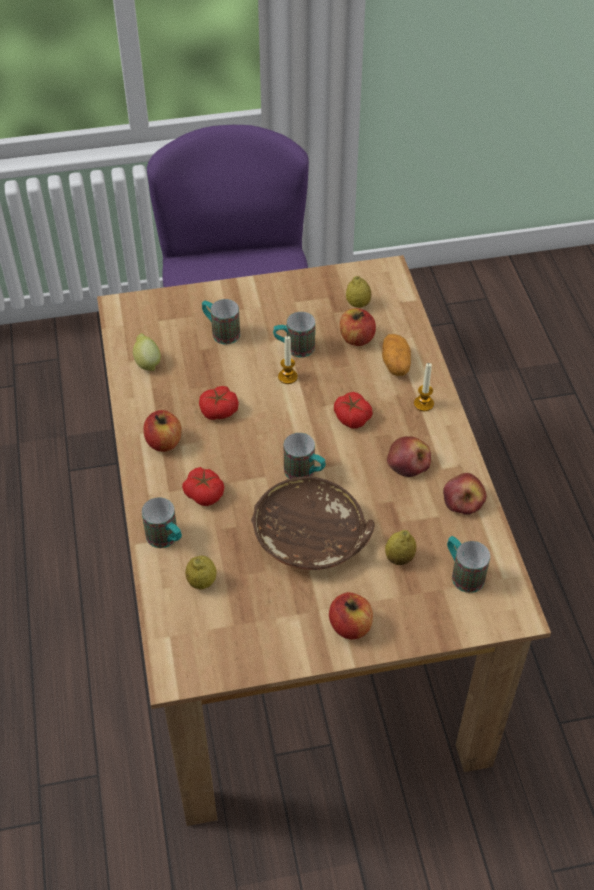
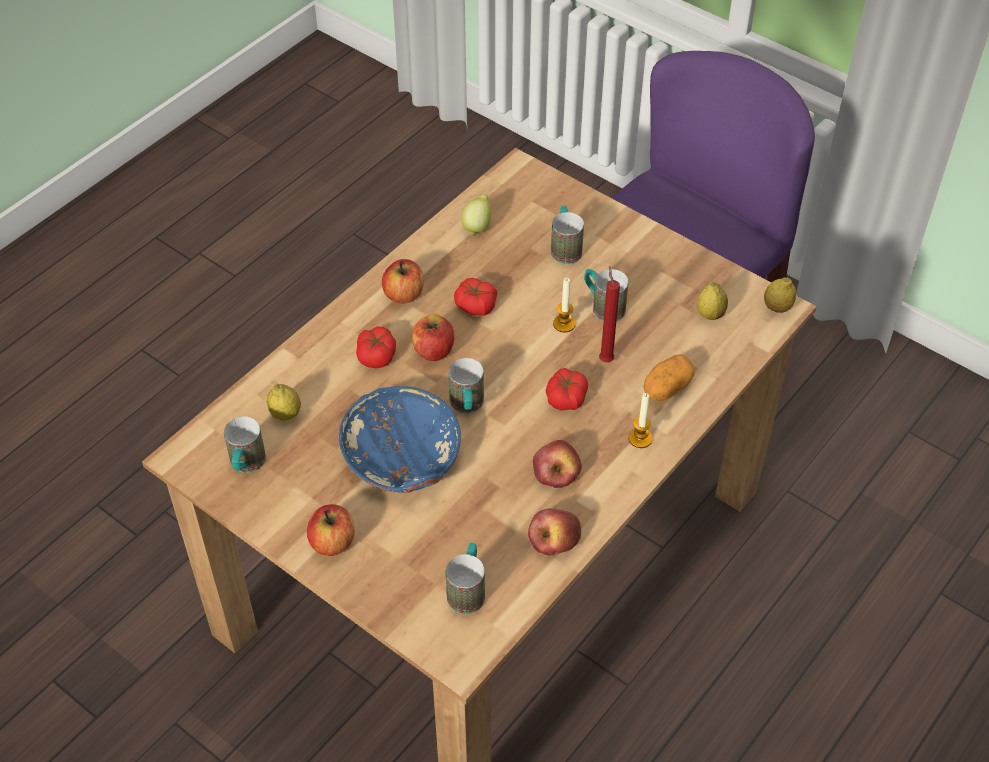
camera: 50 degrees right, 0 degrees up
(166, 539) = (306, 364): mug -> mug (246, 465)
(312, 537) = (402, 456): brown bowl -> blue bowl
(340, 376) = (605, 359): none -> red candle
(356, 338) = (665, 341): apple -> apple (433, 350)
(399, 558) = (439, 532): lemon -> lemon (777, 308)

